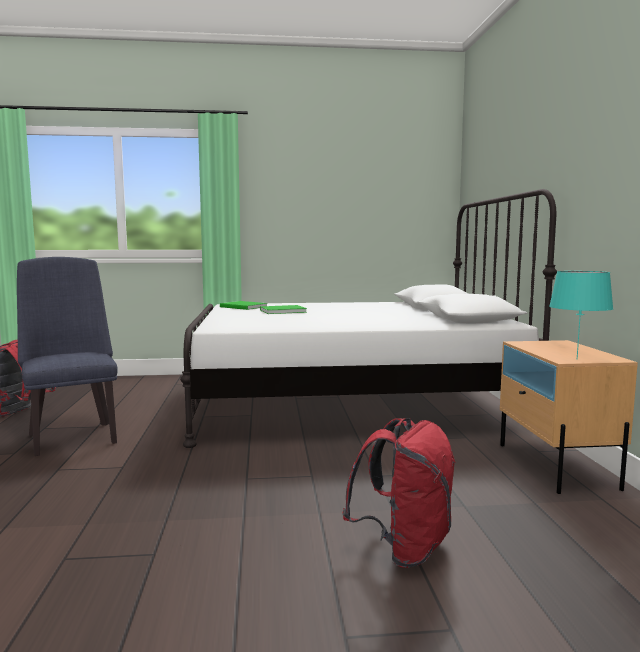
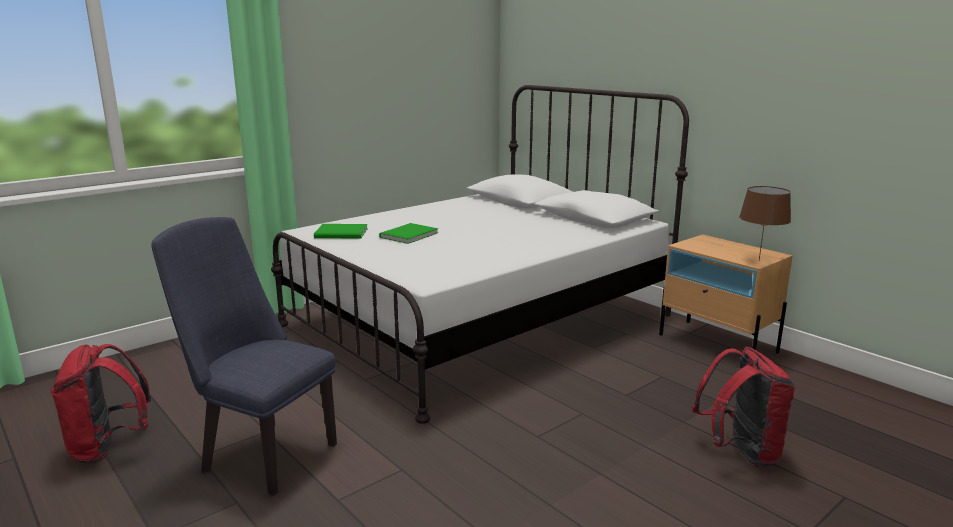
camera: 35 degrees left, 10 degrees up
(576, 359) = (759, 260): turquoise table lamp -> brown table lamp

